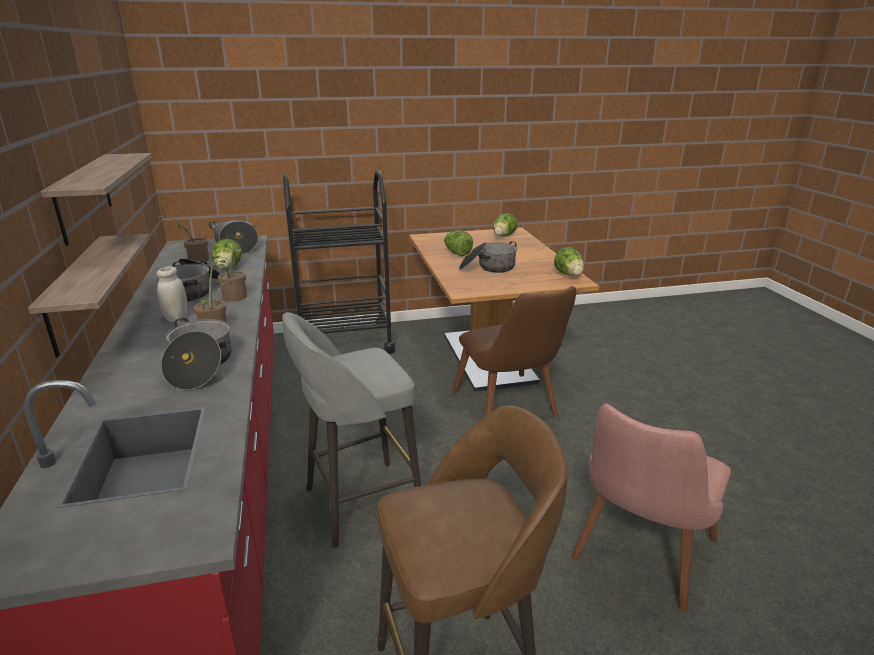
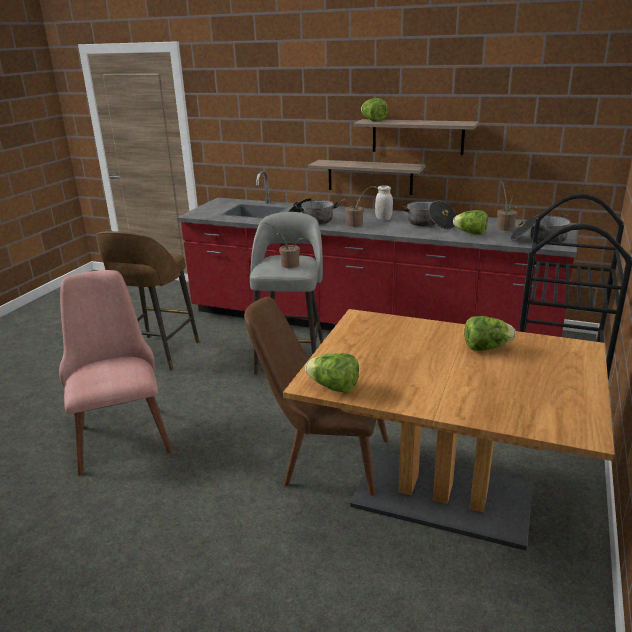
camera: 125 degrees right, 0 degrees up
(235, 298) = (401, 231): potted plant -> potted plant (287, 264)
(488, 268) = (413, 349): cooking pot -> none
(503, 236) = (550, 408): lettuce -> lettuce (373, 120)

